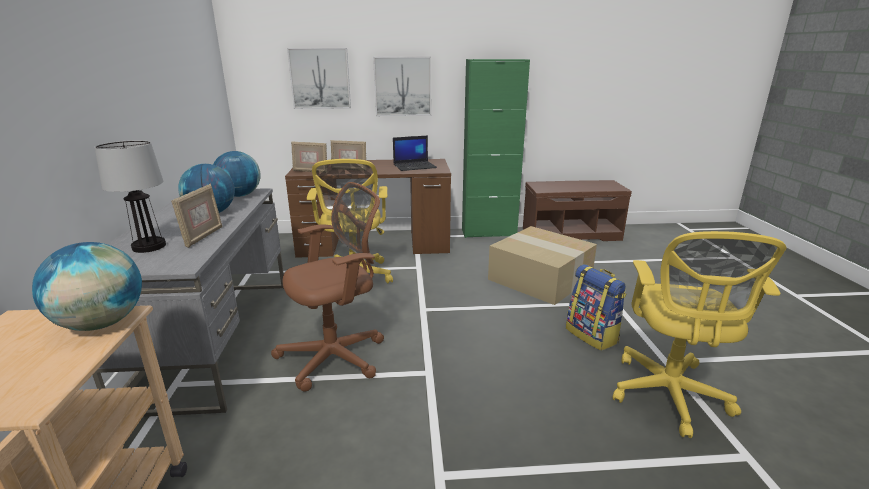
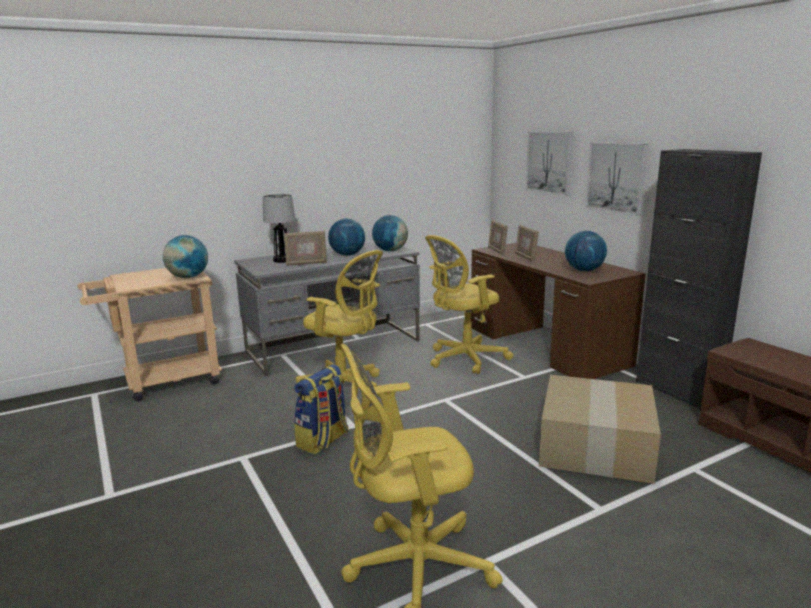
camera: 65 degrees right, 5 degrees down
(337, 356) = (345, 387): brown office chair -> yellow office chair
(415, 166) = (584, 270): laptop -> globe
(489, 233) = (677, 391): green cabinet -> black cabinet
(592, 335) = (494, 501): backpack -> backpack (323, 441)

